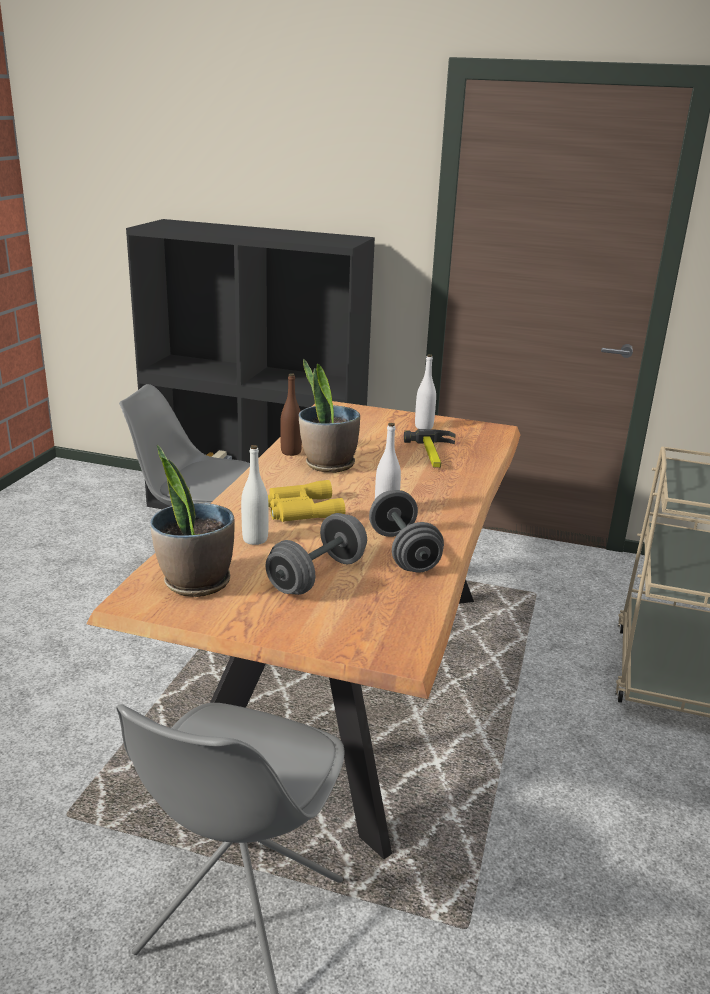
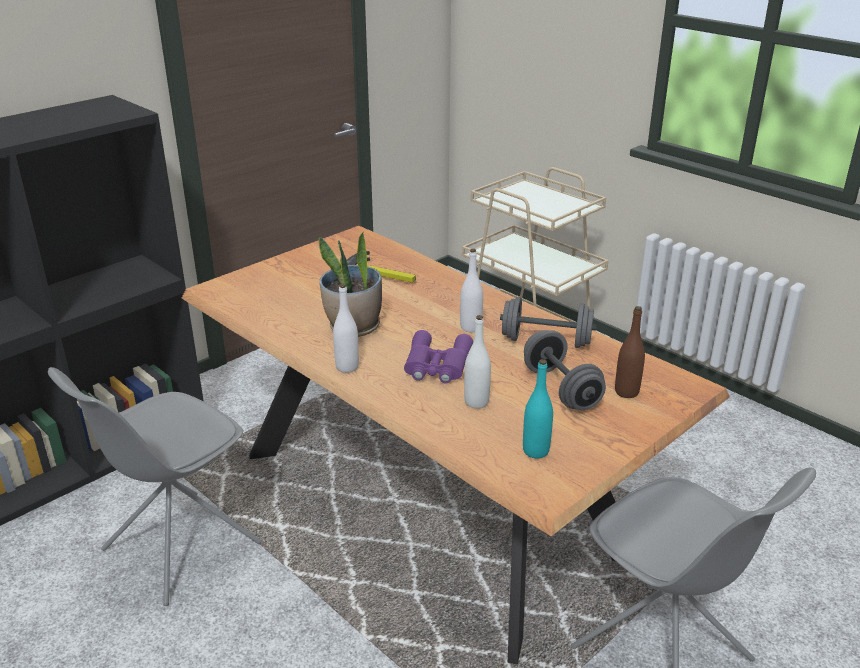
camera: 60 degrees left, 5 degrees up
(195, 582) = (535, 451): potted plant -> turquoise bottle
(291, 452) = (305, 338): brown bottle -> brown bottle (626, 392)
(300, 510) = (436, 365): yellow binoculars -> purple binoculars
(424, 427) = (317, 261): white bottle -> white bottle (347, 367)

